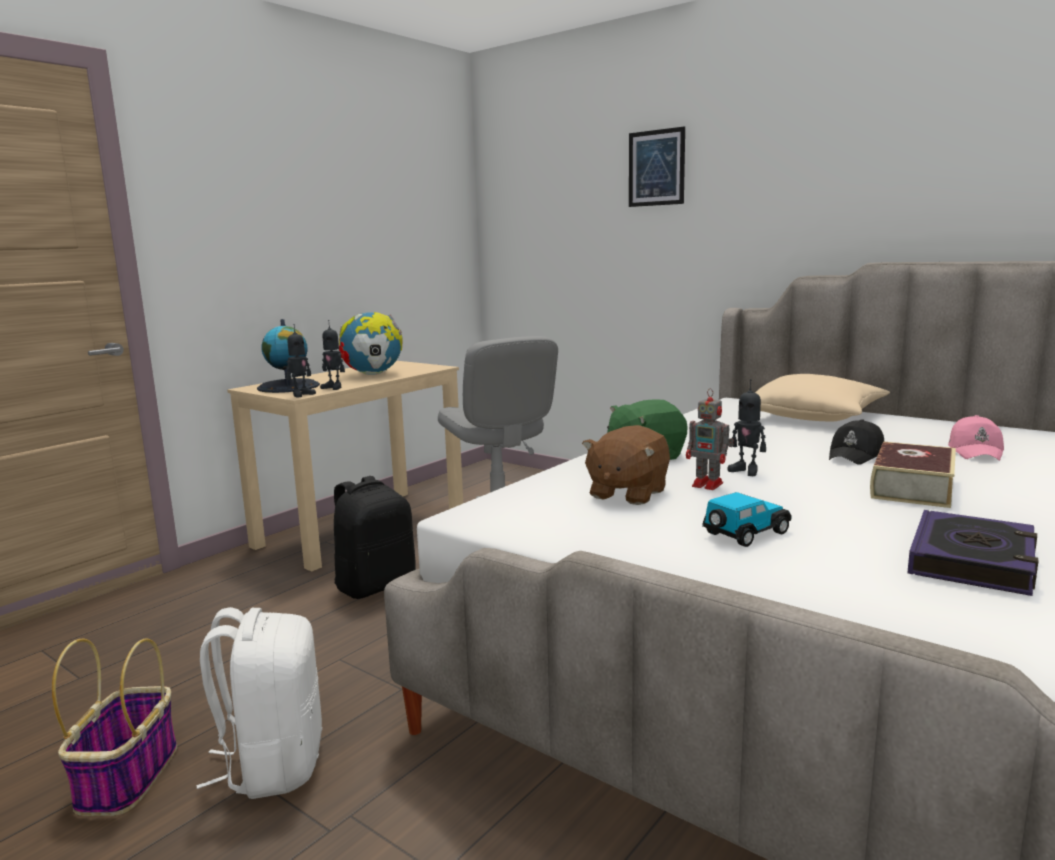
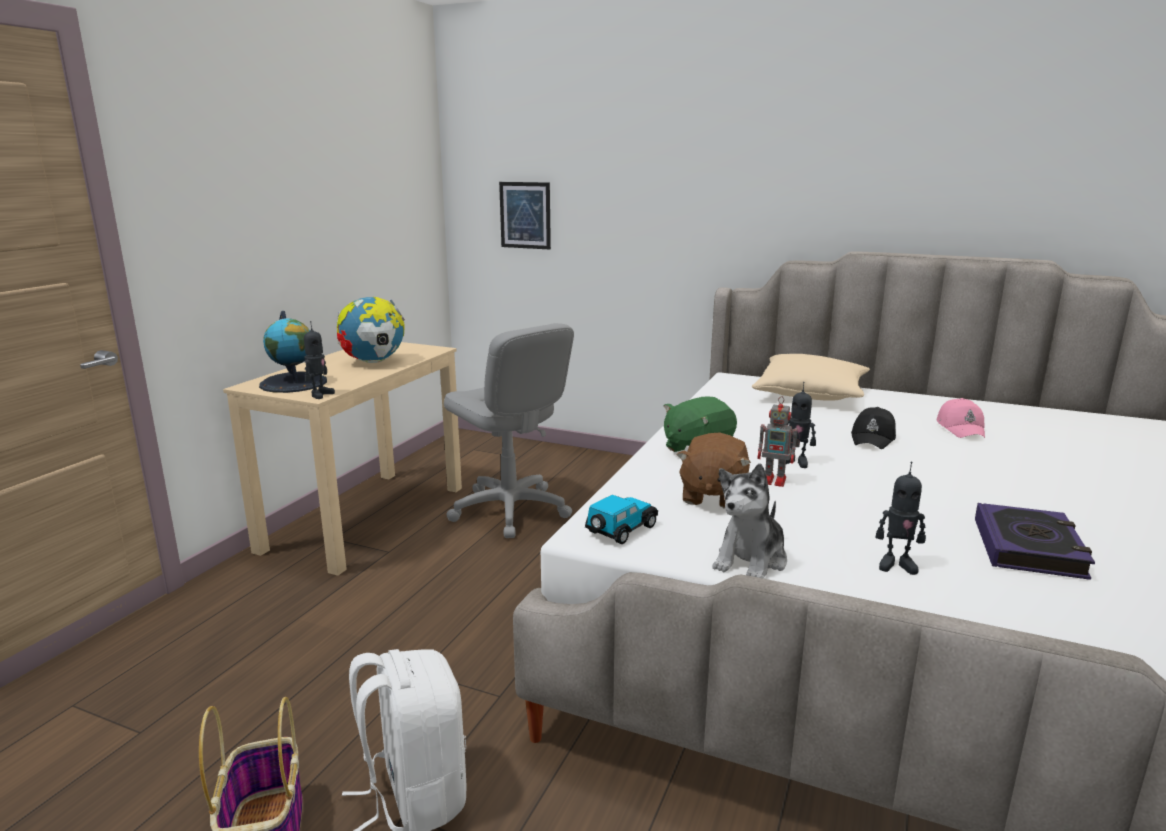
camera: 15 degrees left, 5 degrees up
(334, 387) = (347, 383): toy robot -> toy robot (896, 565)
(376, 585) = (415, 585): black backpack -> none
(621, 548) = (751, 560): none -> plush toy
(656, 168) = (643, 146): picture -> picture (525, 215)
(745, 534) = (842, 535): toy car -> toy car (621, 530)
(912, 487) = (938, 472): book -> none

